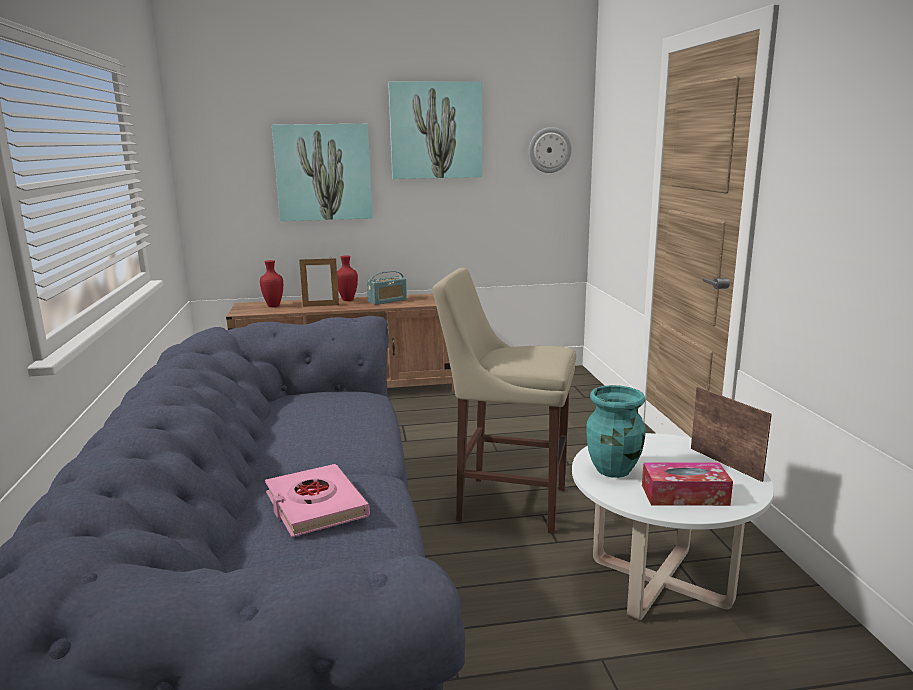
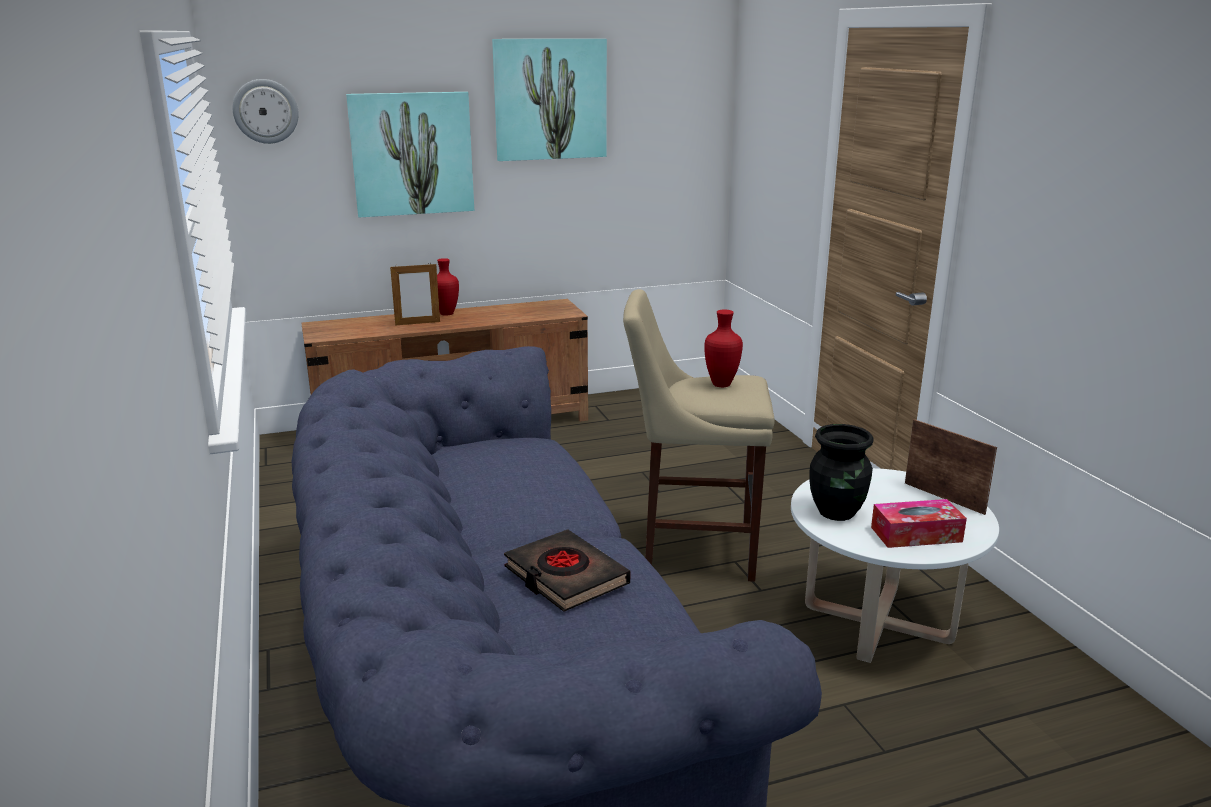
camera: 10 degrees left, 5 degrees up
(273, 306) = (356, 325): red vase -> red vase (720, 384)
(315, 506) = (565, 577): pink book -> black book
(387, 301) = (497, 313): radio -> none
(549, 150) = (684, 122): wall clock -> wall clock (265, 111)
(614, 470) = (837, 512): turquoise vase -> black vase

